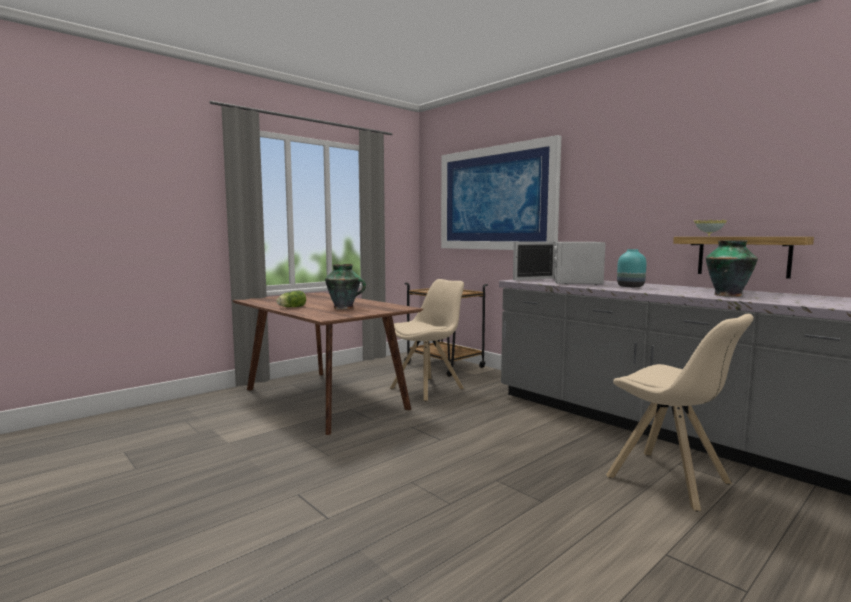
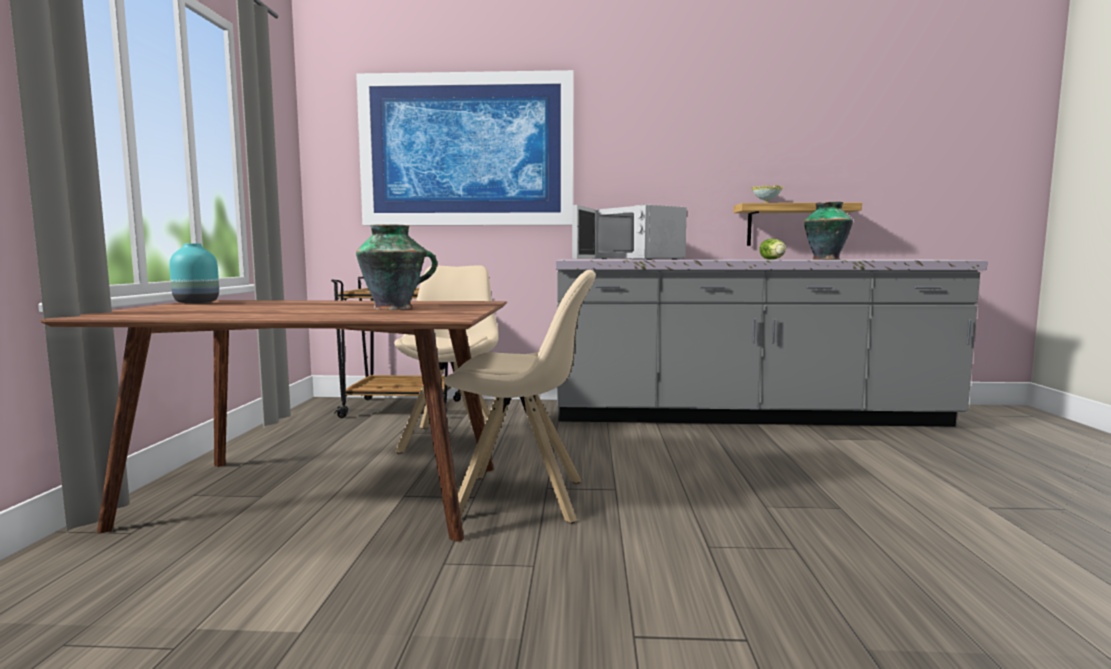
camera: 45 degrees left, 0 degrees up
(291, 307) = (286, 315): lettuce -> lettuce (773, 259)
(630, 286) = (715, 259): turquoise vase -> turquoise vase (195, 302)
(669, 480) = (852, 453): beige chair -> beige chair (521, 498)

